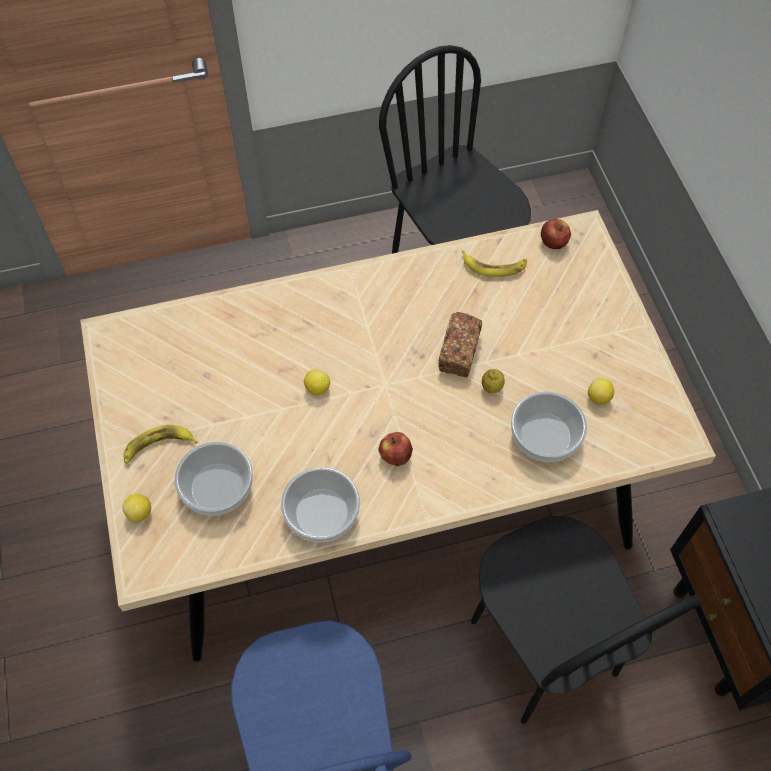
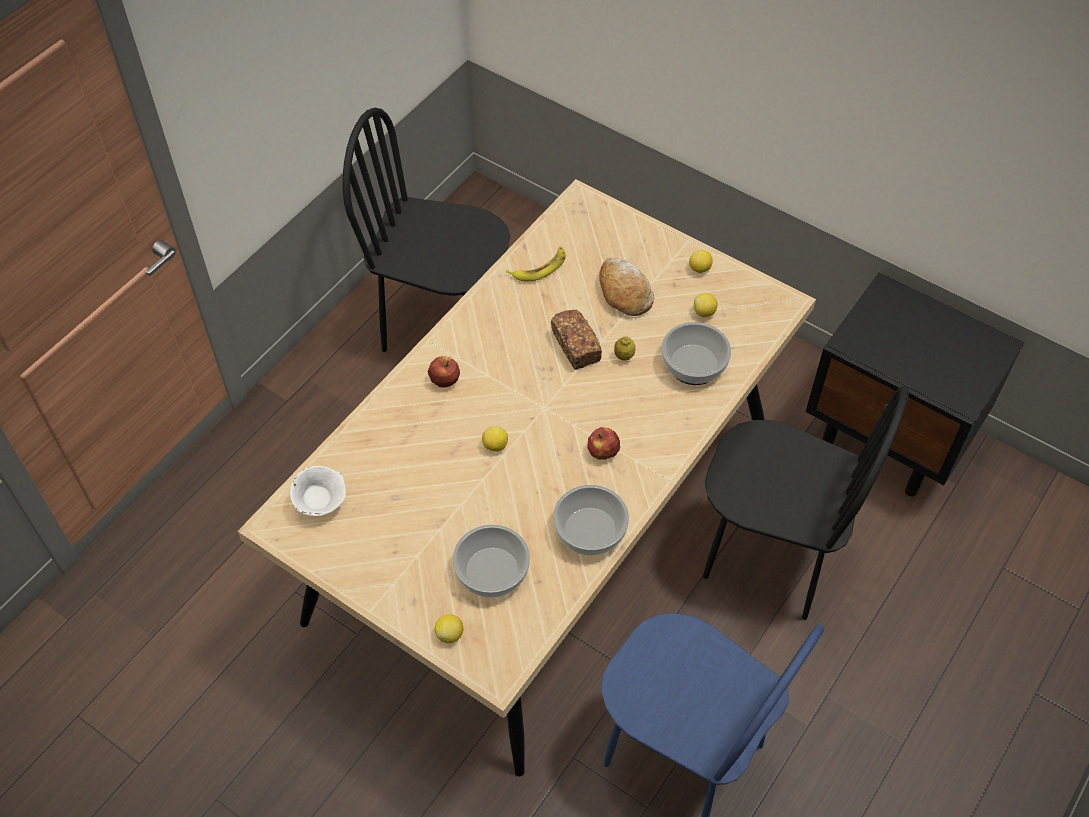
camera: 40 degrees left, 5 degrees down
(153, 340) = (321, 503): none -> white bowl
(158, 446) = (412, 577): banana -> none
(544, 333) = (624, 292): none -> bread
(553, 242) = (566, 222): apple -> apple (444, 380)
(632, 357) = (700, 269): none -> lemon

